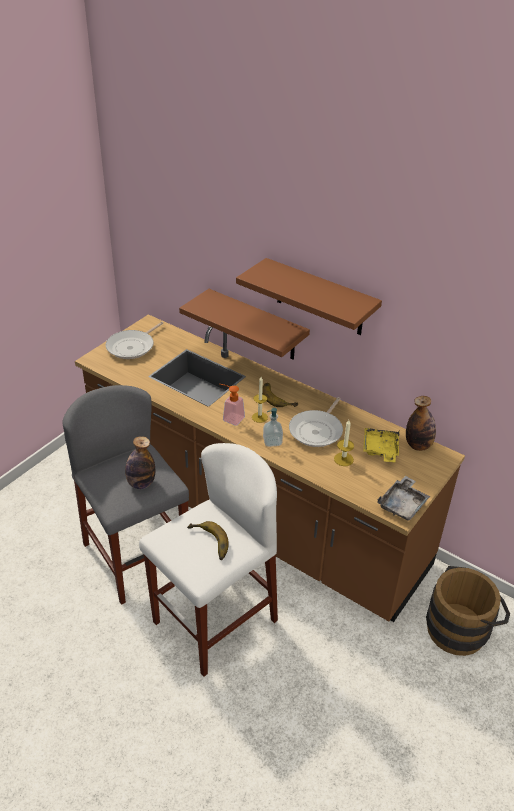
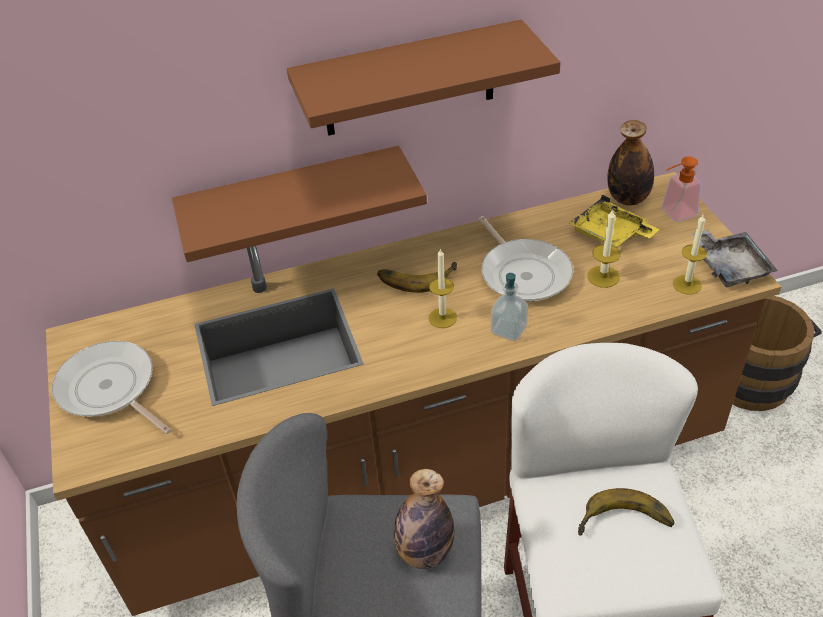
camera: 50 degrees left, 5 degrees up
(132, 346) = (110, 389): frying pan -> frying pan turned 150 degrees clockwise
(230, 418) = (414, 351): soap dispenser -> soap dispenser (674, 214)
(369, 492) = (687, 284): none -> candle

